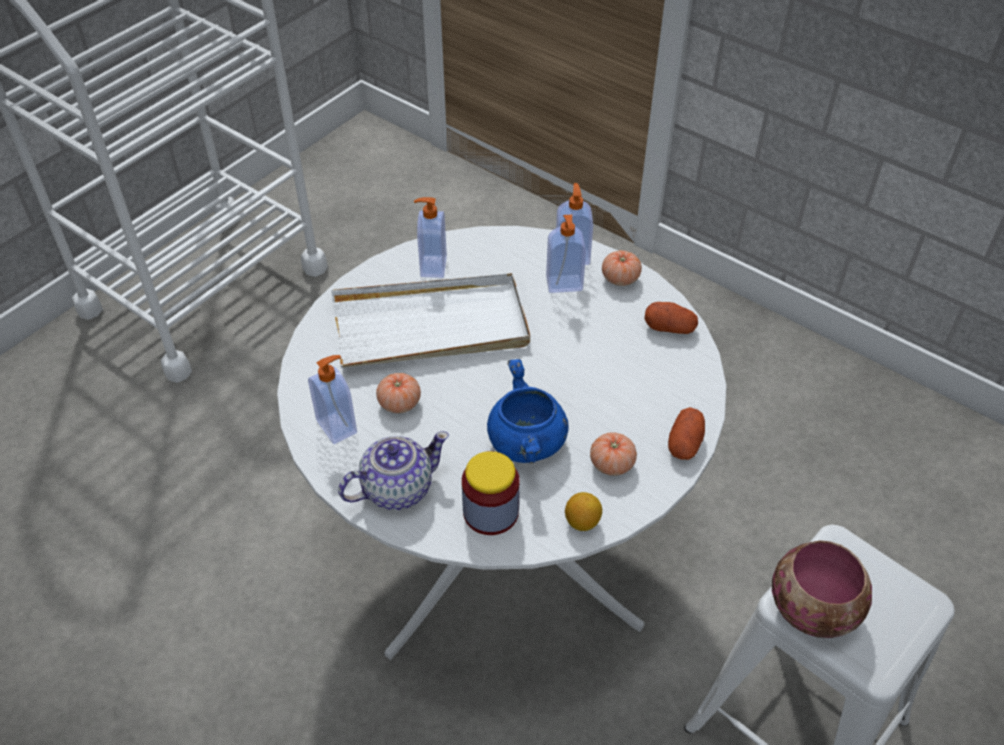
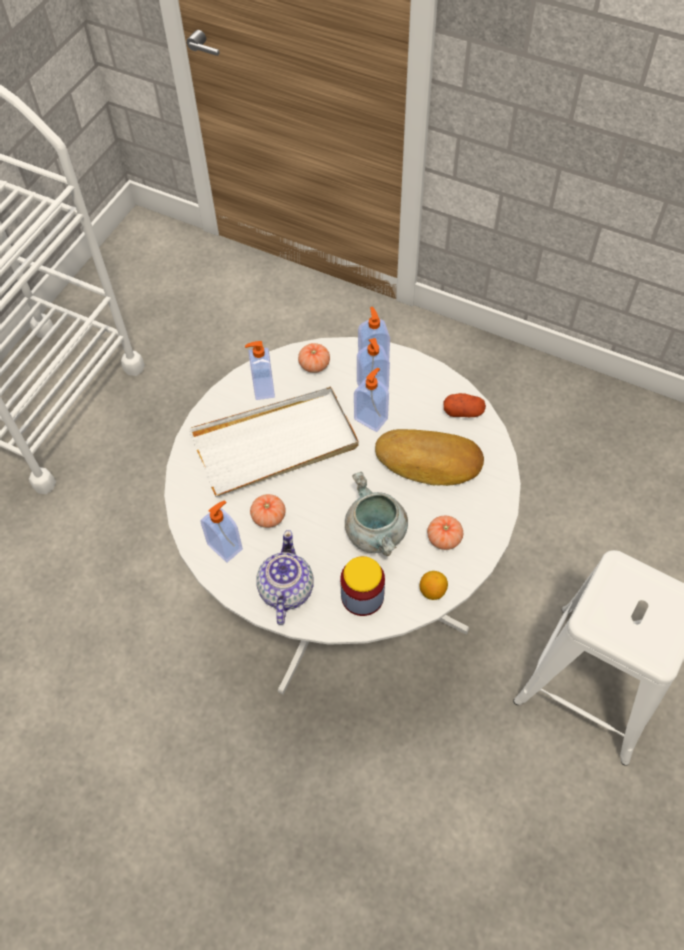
camera: 10 degrees left, 10 degrees up
(396, 488) = (285, 590): teapot -> teapot turned 45 degrees counterclockwise
(527, 443) = (376, 533): blue cooking pot -> grey cooking pot
(554, 317) = (371, 418): none -> soap dispenser
(613, 375) = (429, 462): none -> bread
(620, 278) = (415, 373): tomato -> tomato (314, 365)
(685, 443) = (495, 510): potato -> none
(814, 610) = (610, 622): bowl -> none

